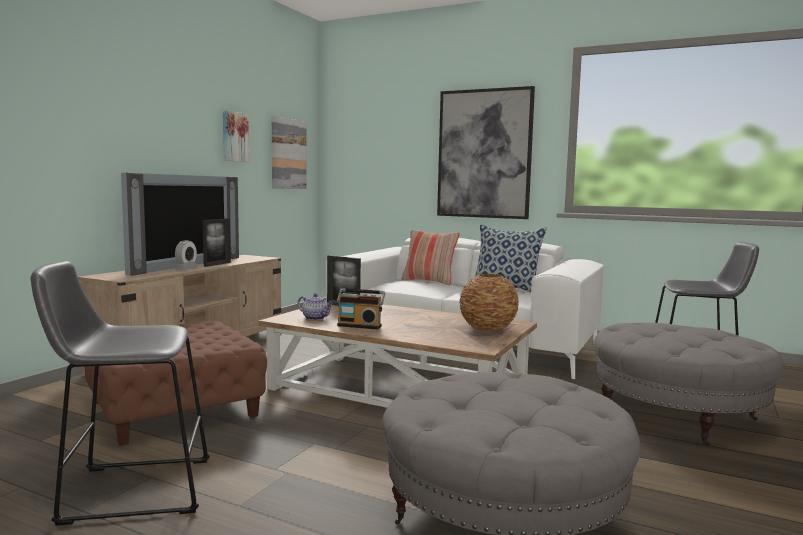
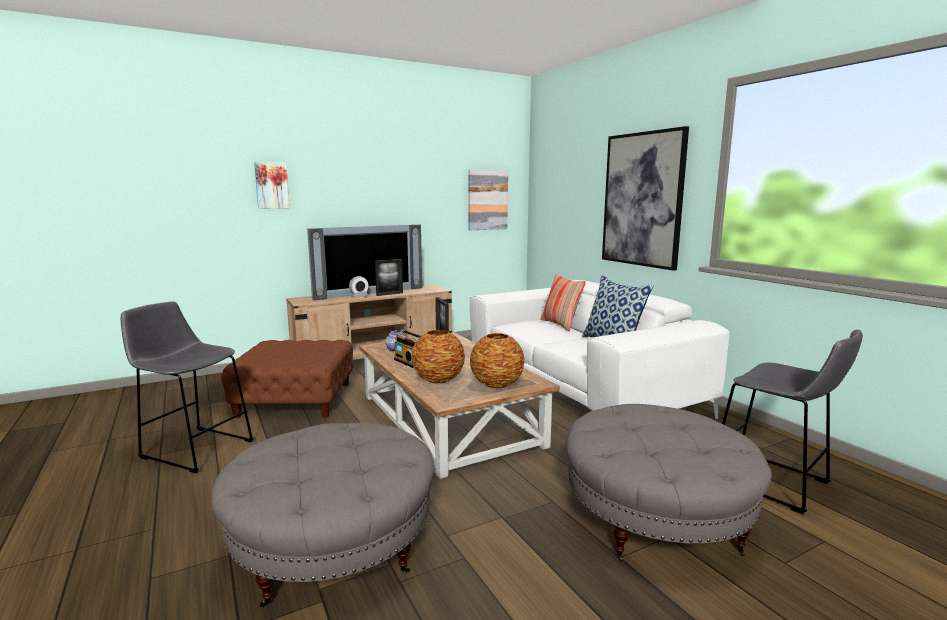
camera: 35 degrees right, 5 degrees up
(234, 136) = (427, 191): picture -> picture (272, 185)
(428, 334) = (438, 380): none -> vase

